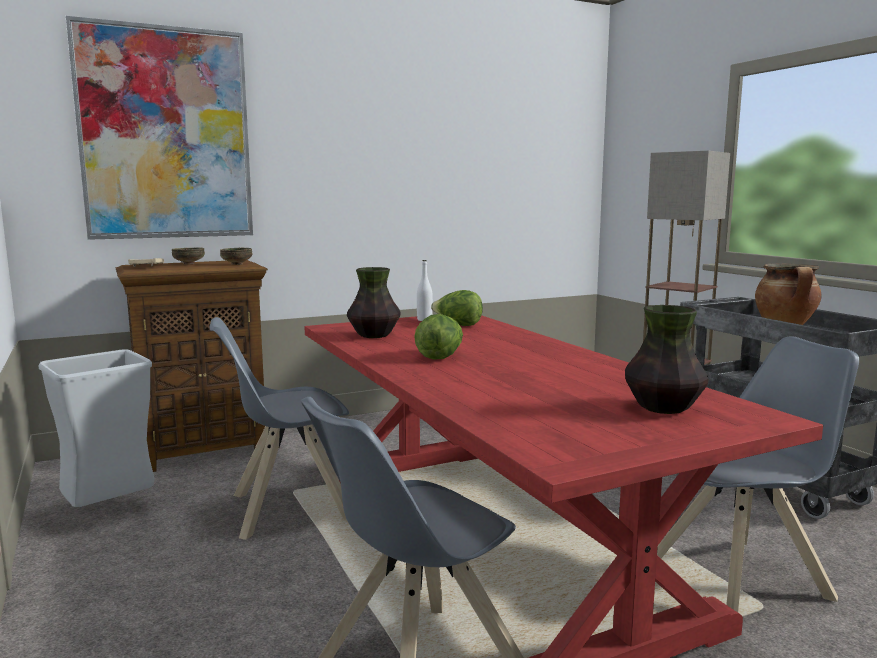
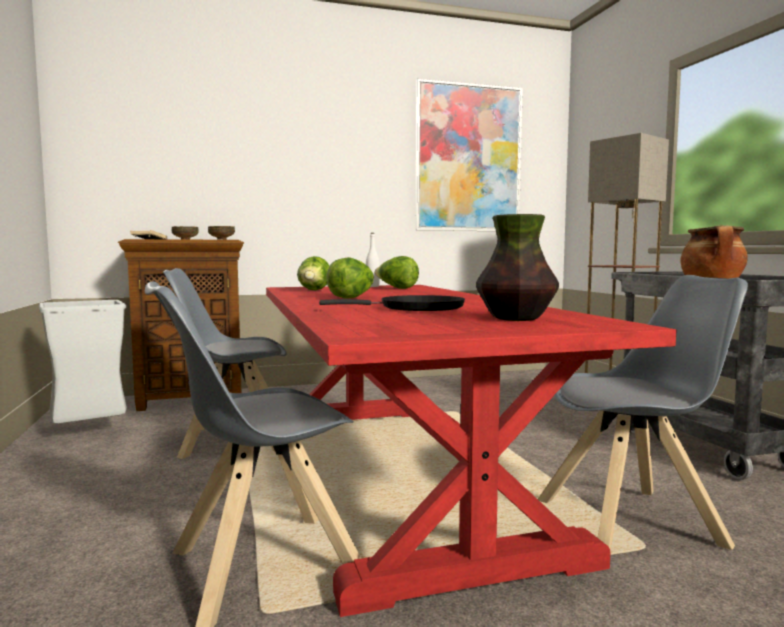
camera: 10 degrees right, 5 degrees down
(166, 134) = (175, 136): picture -> picture (468, 158)
(374, 336) = (314, 290): vase -> lettuce
(540, 385) = (416, 308): none -> black frying pan

